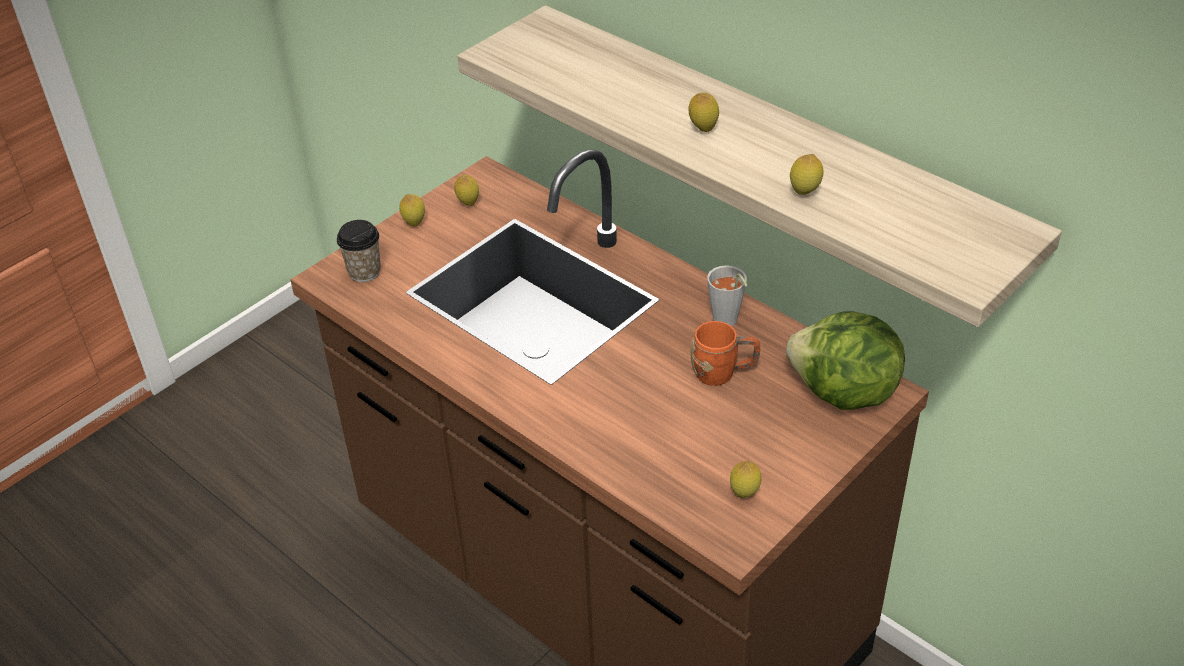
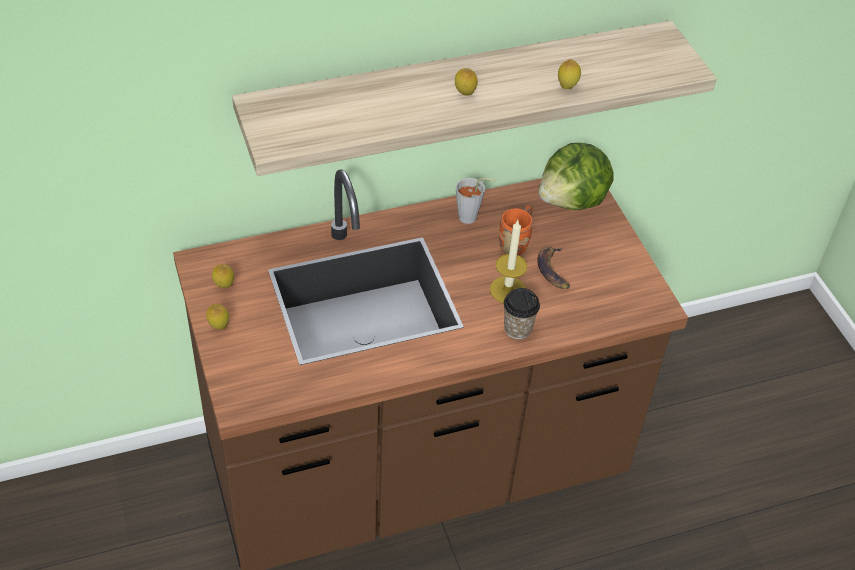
camera: 65 degrees left, 5 degrees up
(364, 272) = (253, 379): cup -> cup (517, 329)
(638, 396) = (508, 290): none -> candle
(706, 422) = (553, 270): none -> banana
(744, 493) = (624, 283): lemon -> none

